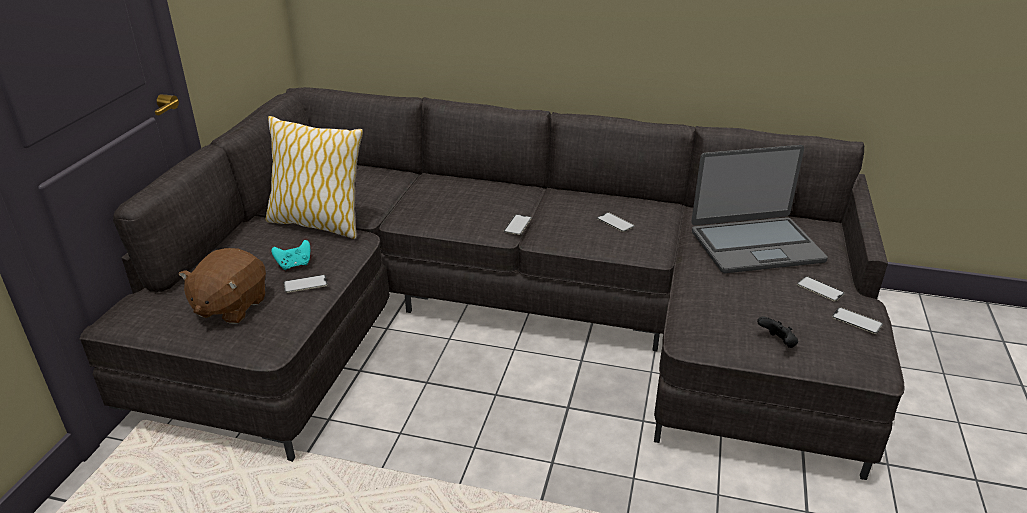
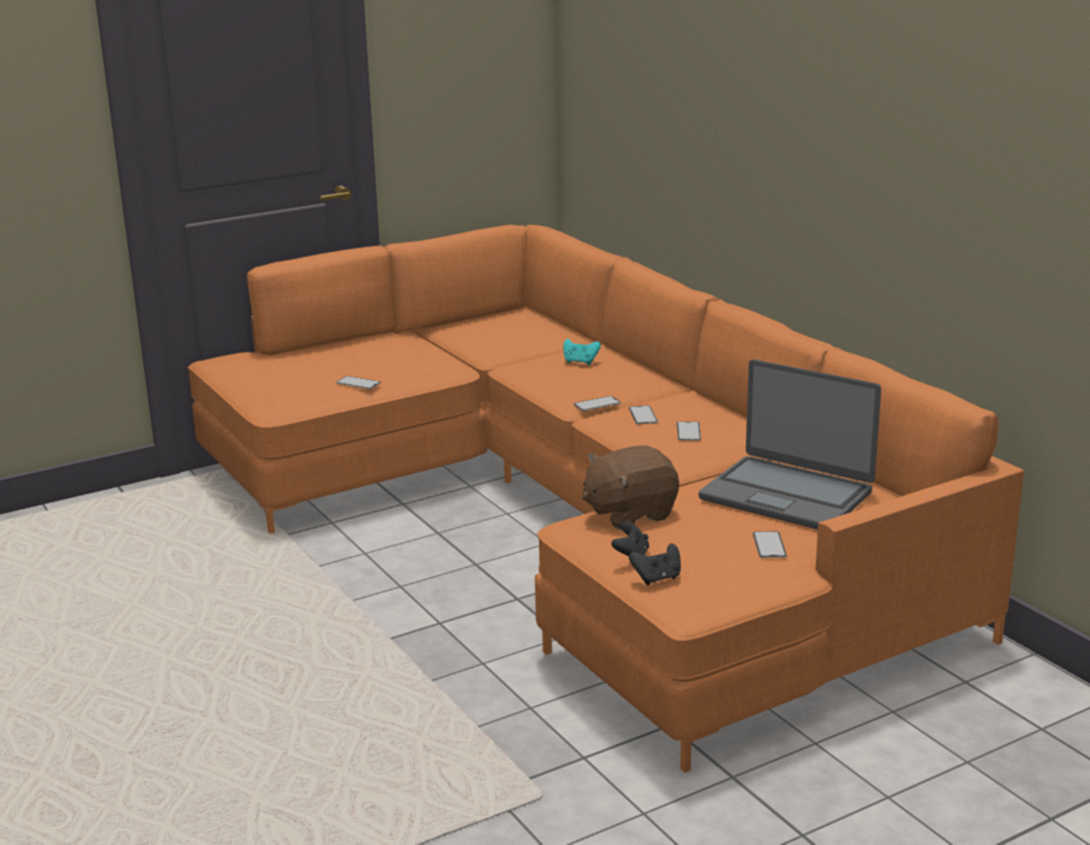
camera: 45 degrees right, 10 degrees down
(230, 306) = (288, 378): brown plush toy -> brown plush toy (629, 513)
(294, 265) = (373, 369): turquoise game controller -> turquoise game controller (580, 362)
(318, 223) = (444, 351): pillow -> none
(502, 319) = (577, 519): grey sofa -> orange sofa
(823, 352) = (657, 578): none -> black game controller
(857, 321) = (747, 577): phone -> phone (643, 415)

